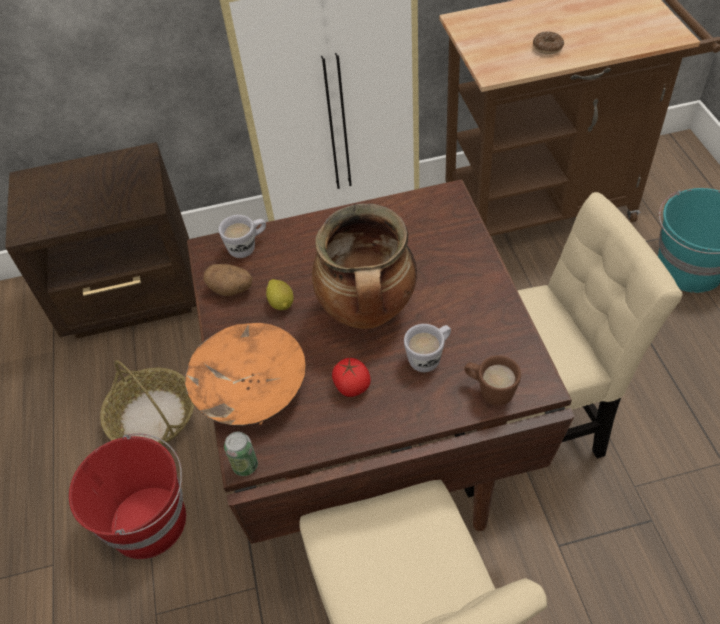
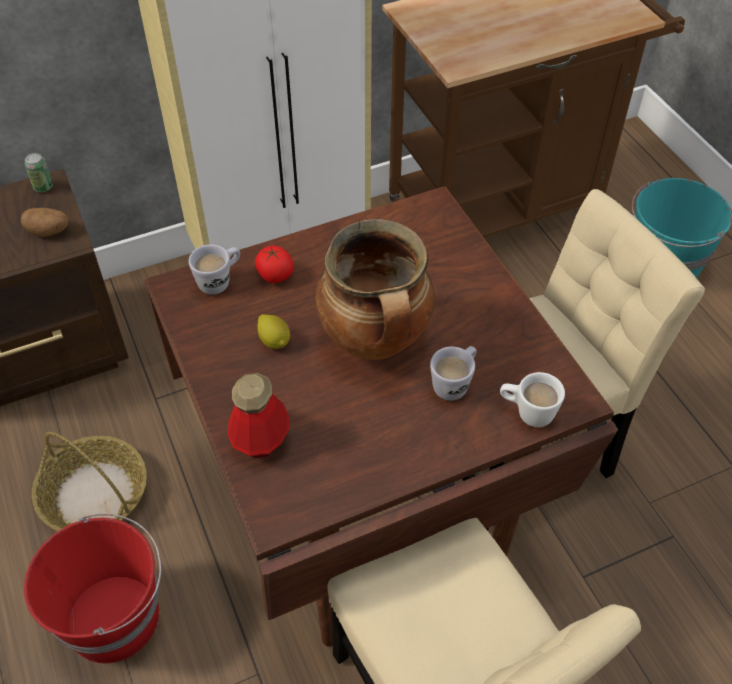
camera: 15 degrees left, 0 degrees up
(231, 289) = (212, 331): potato -> potato (49, 231)
(245, 465) = (276, 527): can -> can (43, 187)
(250, 387) = (261, 440): orange bowl -> bottle
(352, 386) = (376, 424): tomato -> tomato (275, 275)
(489, 391) = (527, 412): brown mug -> white mug
(547, 47) = (509, 36): donut -> none

